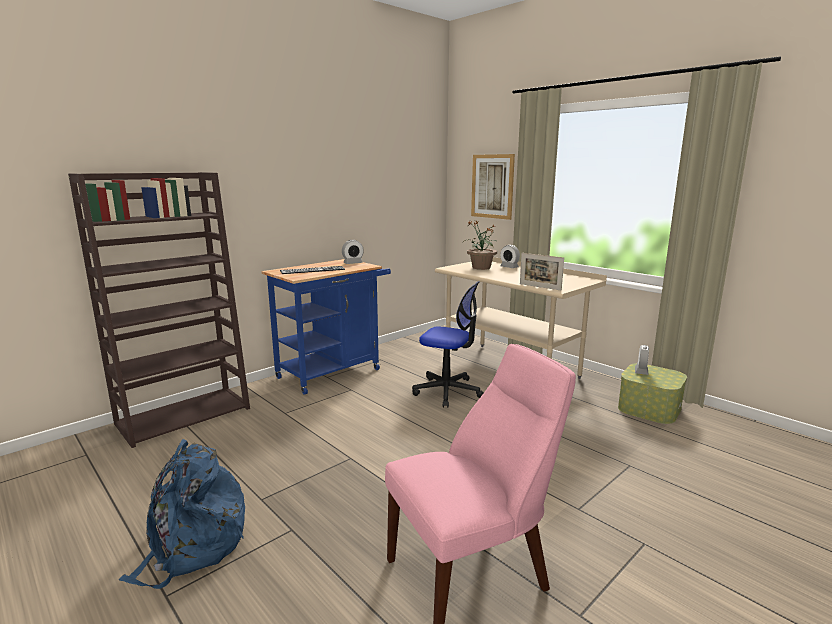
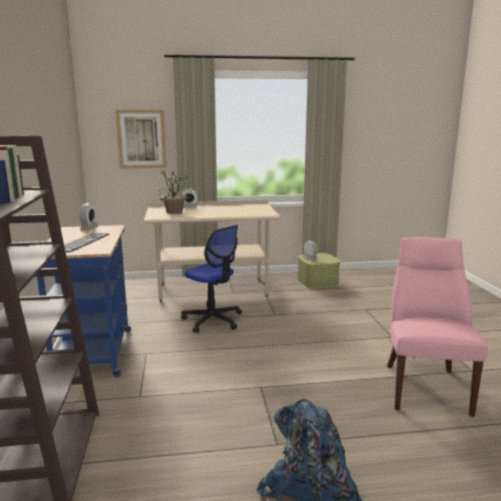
camera: 55 degrees left, 0 degrees up
(447, 391) = (212, 320): office chair -> office chair turned 75 degrees clockwise
(540, 287) = (256, 215): picture frame -> none

